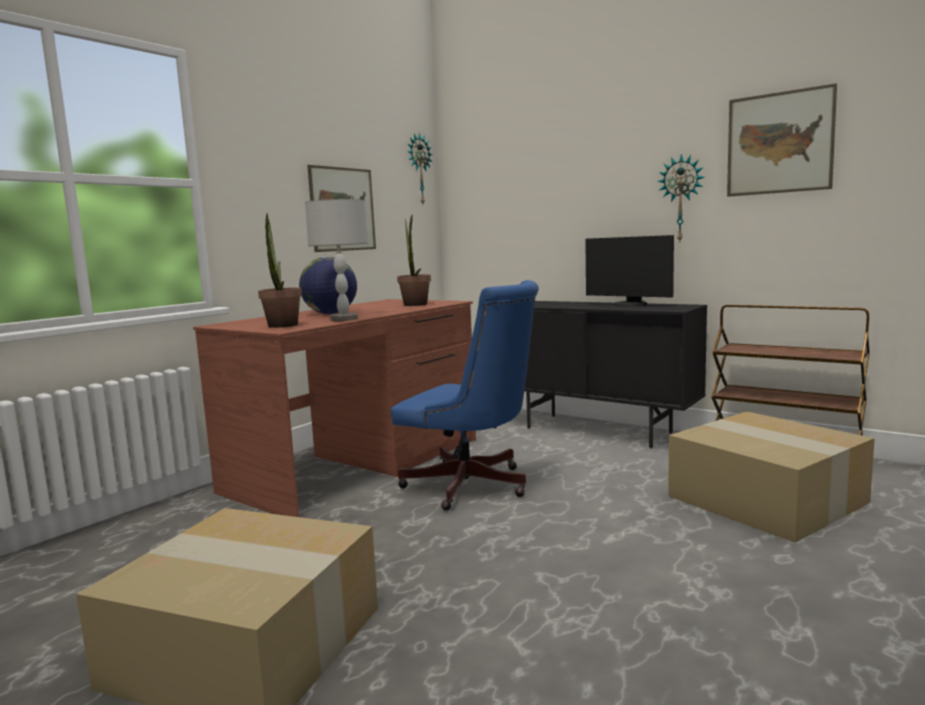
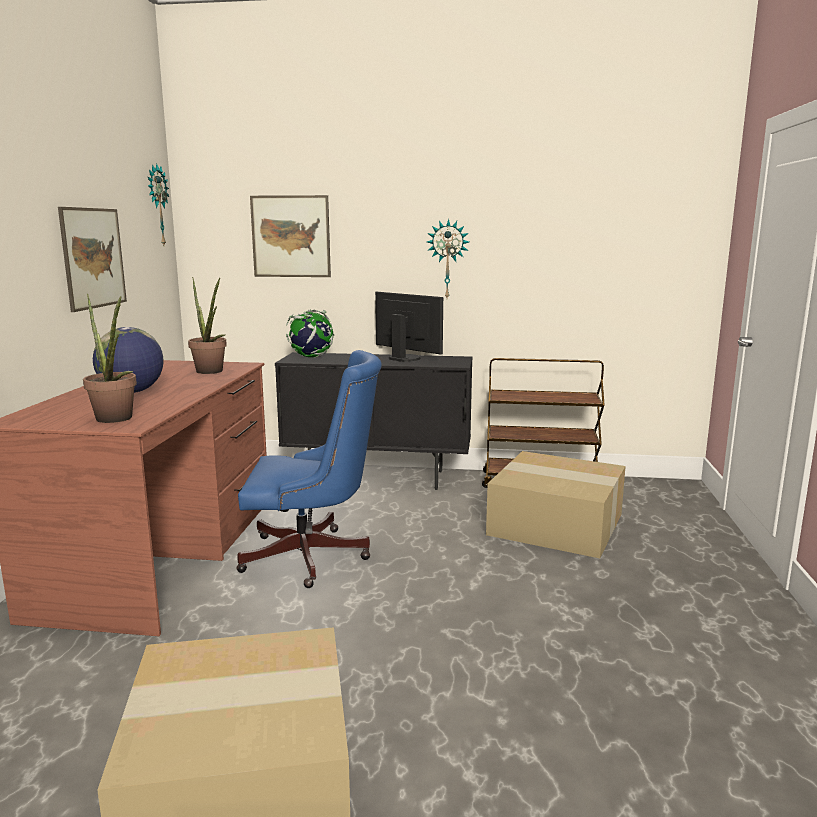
camera: 30 degrees left, 5 degrees up
(344, 319) = (173, 402): grey table lamp -> none
(538, 303) = (311, 357): none -> globe
(629, 305) = (405, 358): monitor -> monitor turned 150 degrees counterclockwise
(779, 143) = (531, 218): picture -> picture (291, 236)

